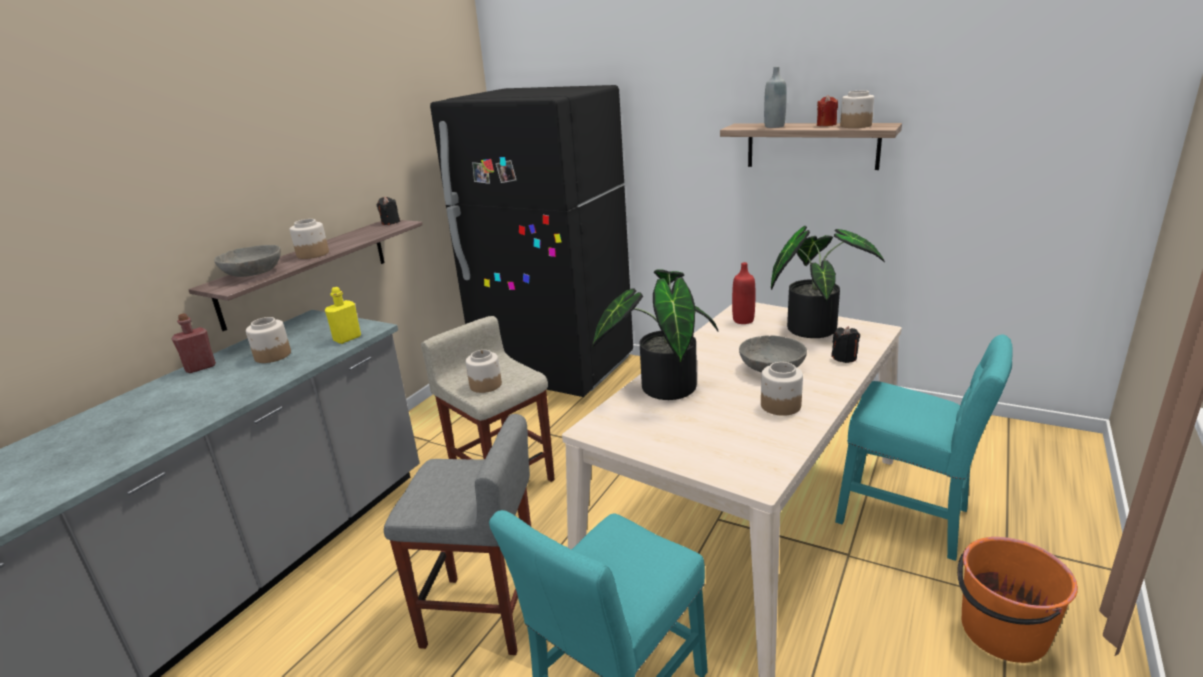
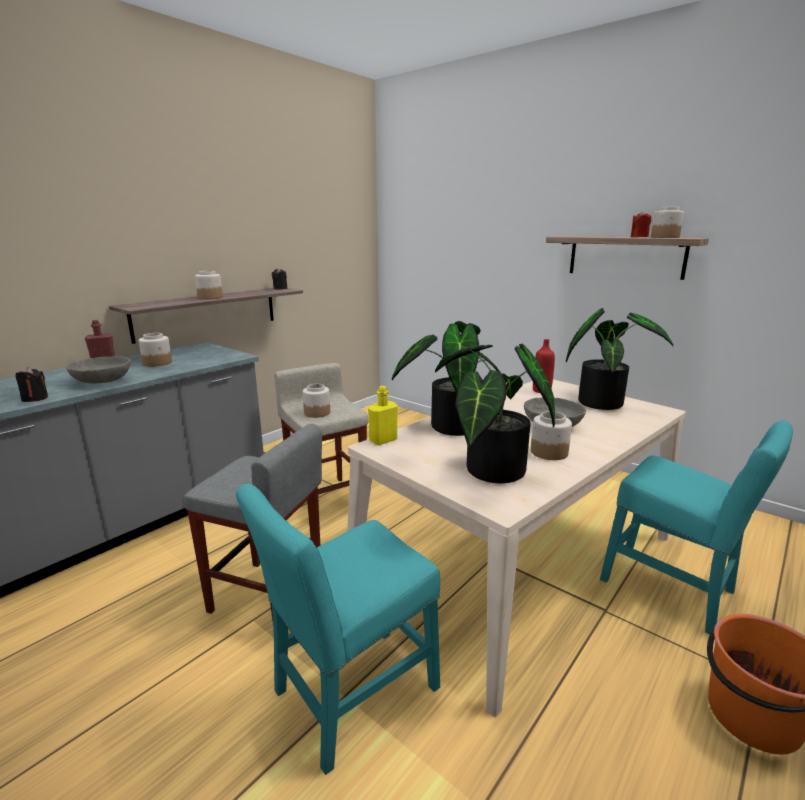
camera: 10 degrees right, 5 degrees down
(253, 274) = (159, 302): grey bowl -> grey bowl (102, 381)
(347, 338) = (216, 359): yellow bottle -> yellow bottle (383, 440)
(555, 369) = (399, 426): black fridge -> none
(729, 442) = (489, 472): none -> potted plant
(774, 126) = (593, 236): grey bottle -> none
(844, 358) = (623, 426): black candle -> black candle (35, 398)

